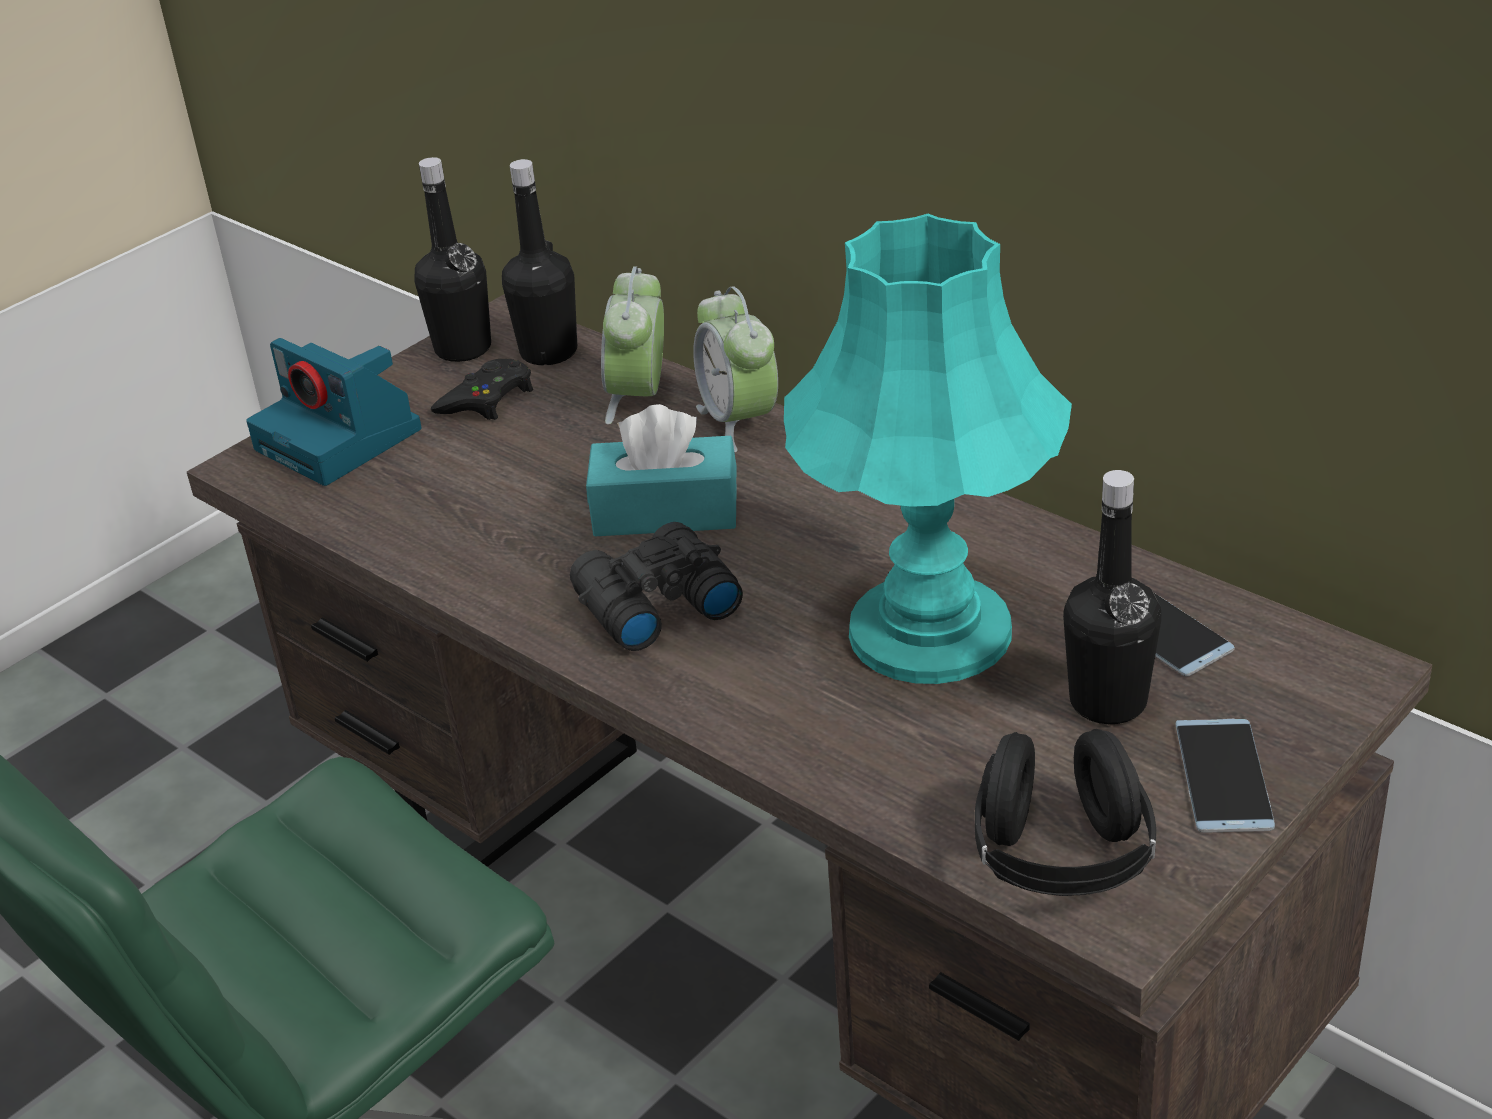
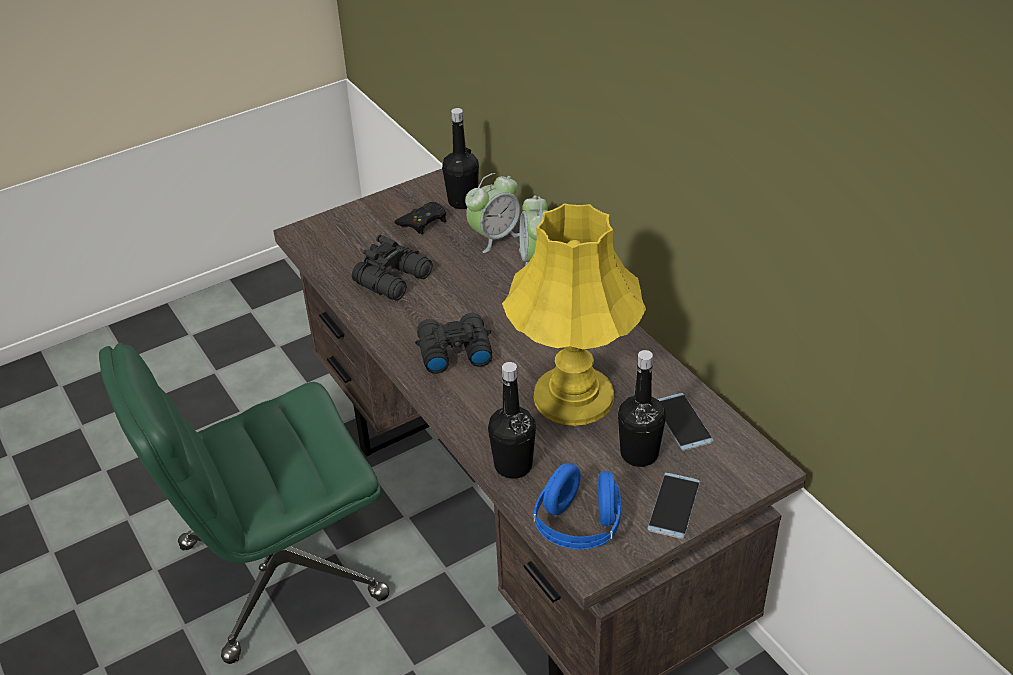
camera: 15 degrees right, 5 degrees up
(341, 439) = (348, 229): camera -> none
(463, 348) = (423, 190): black bottle -> black bottle (513, 465)
(478, 505) = (395, 279): none -> black binoculars
(639, 398) = (494, 237): alarm clock -> alarm clock turned 150 degrees counterclockwise
(665, 511) = (480, 303): turquoise tissue box -> none
(928, 631) = (573, 396): turquoise table lamp -> yellow table lamp
(1061, 858) = (578, 526): black headphones -> blue headphones

